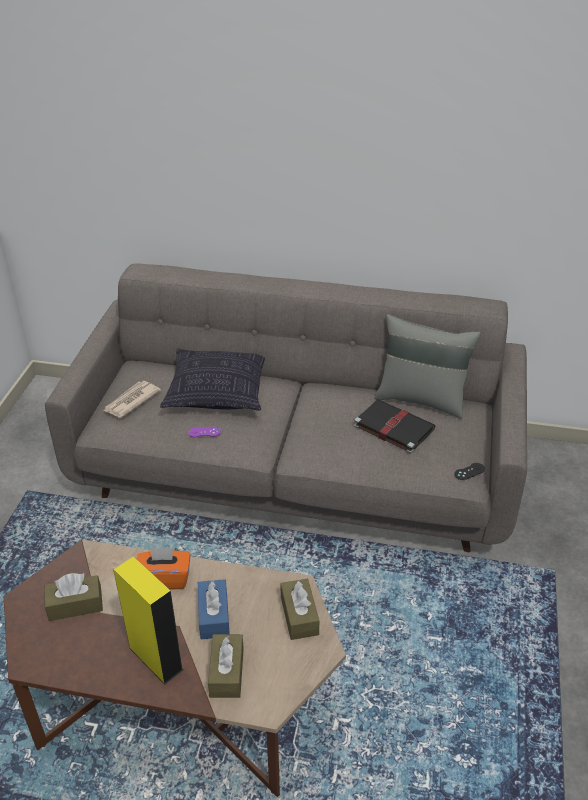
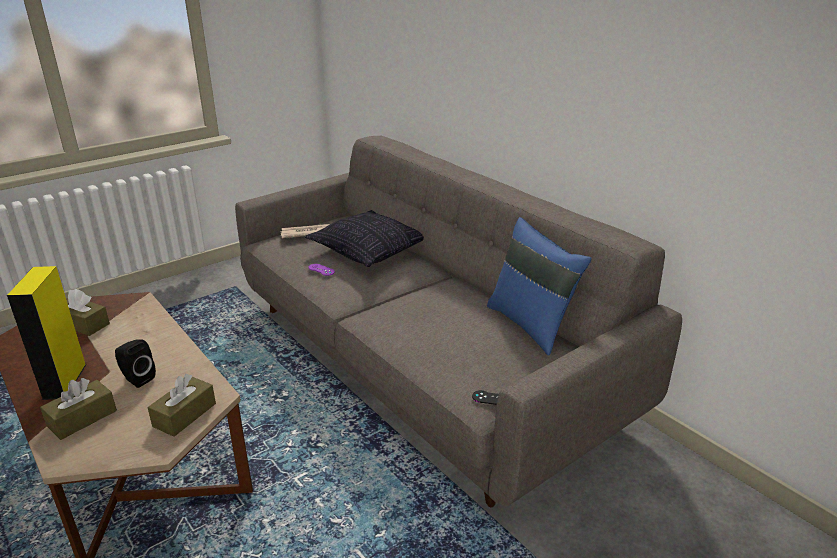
camera: 40 degrees right, 10 degrees down
(164, 579) = (150, 339): orange tissue box -> none
(214, 616) = (137, 379): blue tissue box -> black speaker
(392, 427) = (468, 330): black book -> none
(421, 399) = (531, 325): grey pillow -> blue pillow

